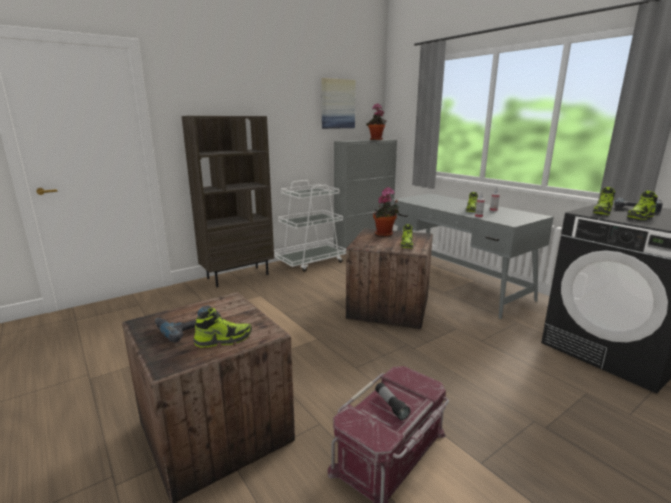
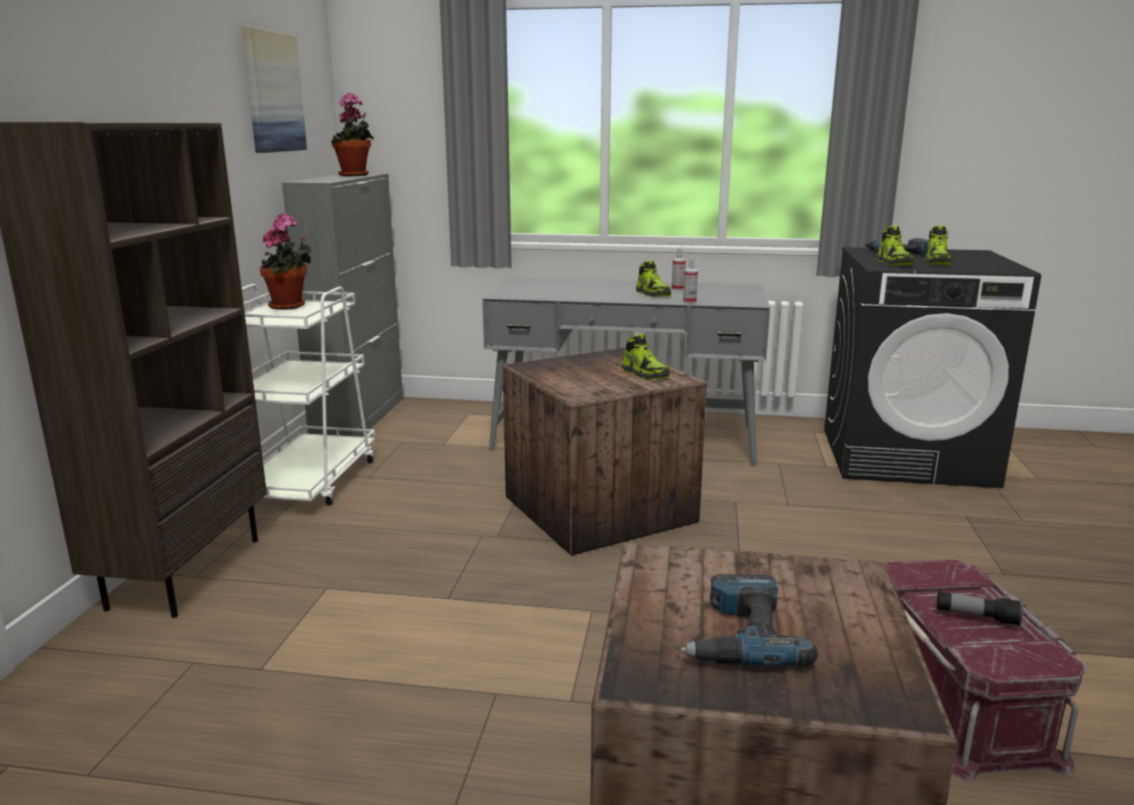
camera: 45 degrees left, 0 degrees up
(223, 340) = (841, 618): shoe -> none
(385, 234) = (569, 366): potted plant -> potted plant (290, 306)

